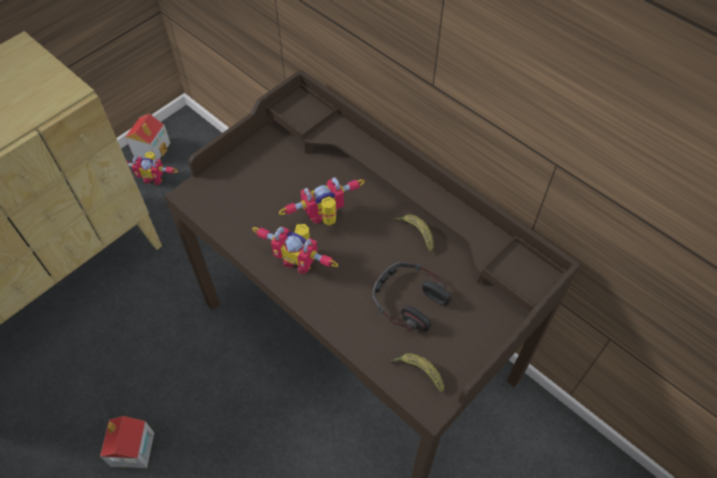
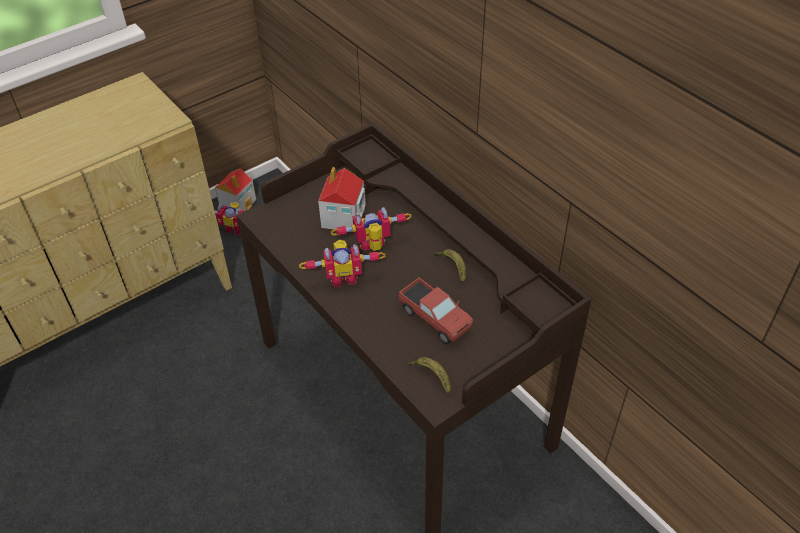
camera: 10 degrees right, 10 degrees down
(133, 450) = (172, 460): toy house -> toy house (343, 218)
(299, 260) = (343, 277): toy robot -> toy robot turned 45 degrees counterclockwise
(409, 301) = (434, 319): headphones -> toy truck

